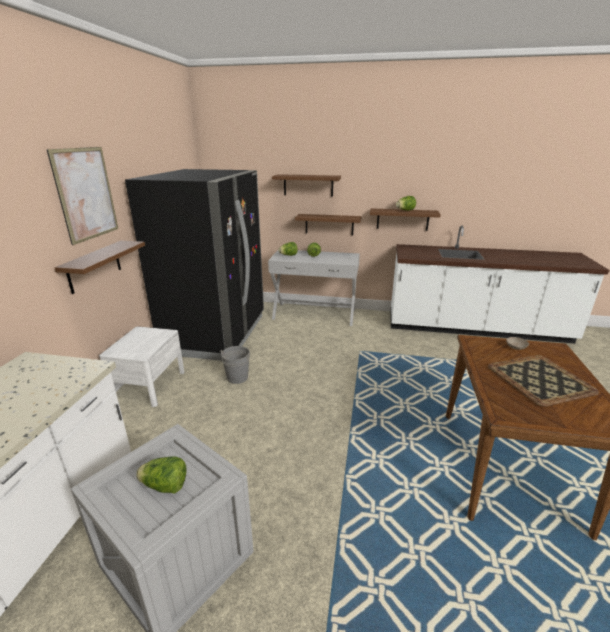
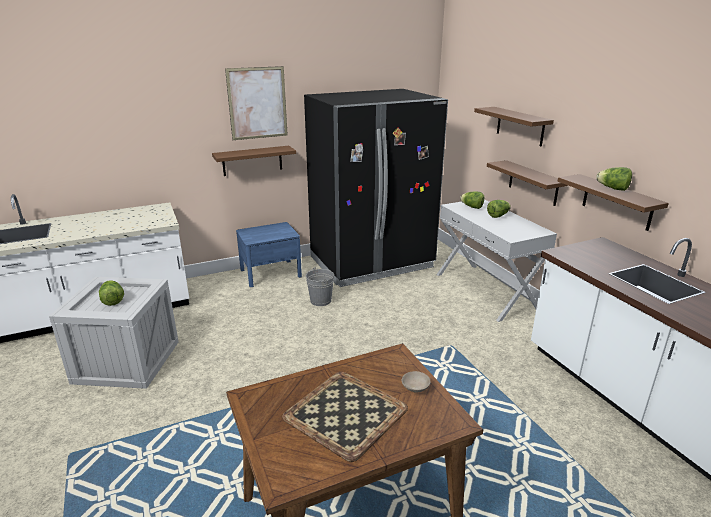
camera: 55 degrees right, 0 degrees up
(149, 385) = (270, 273): white nightstand -> blue nightstand

